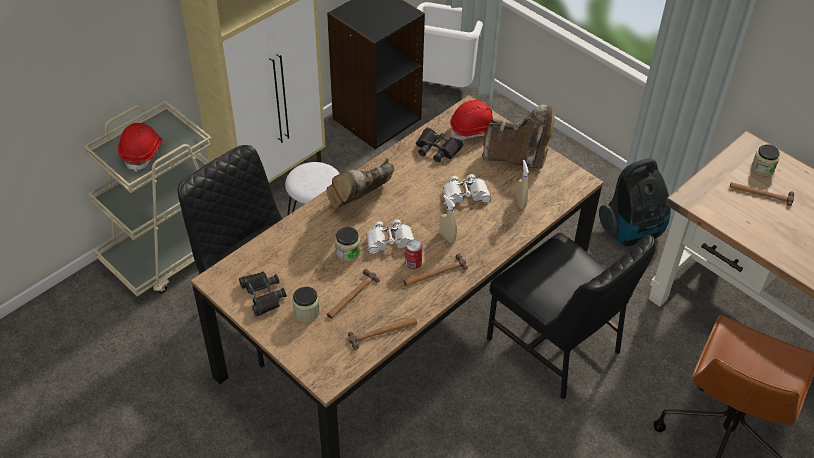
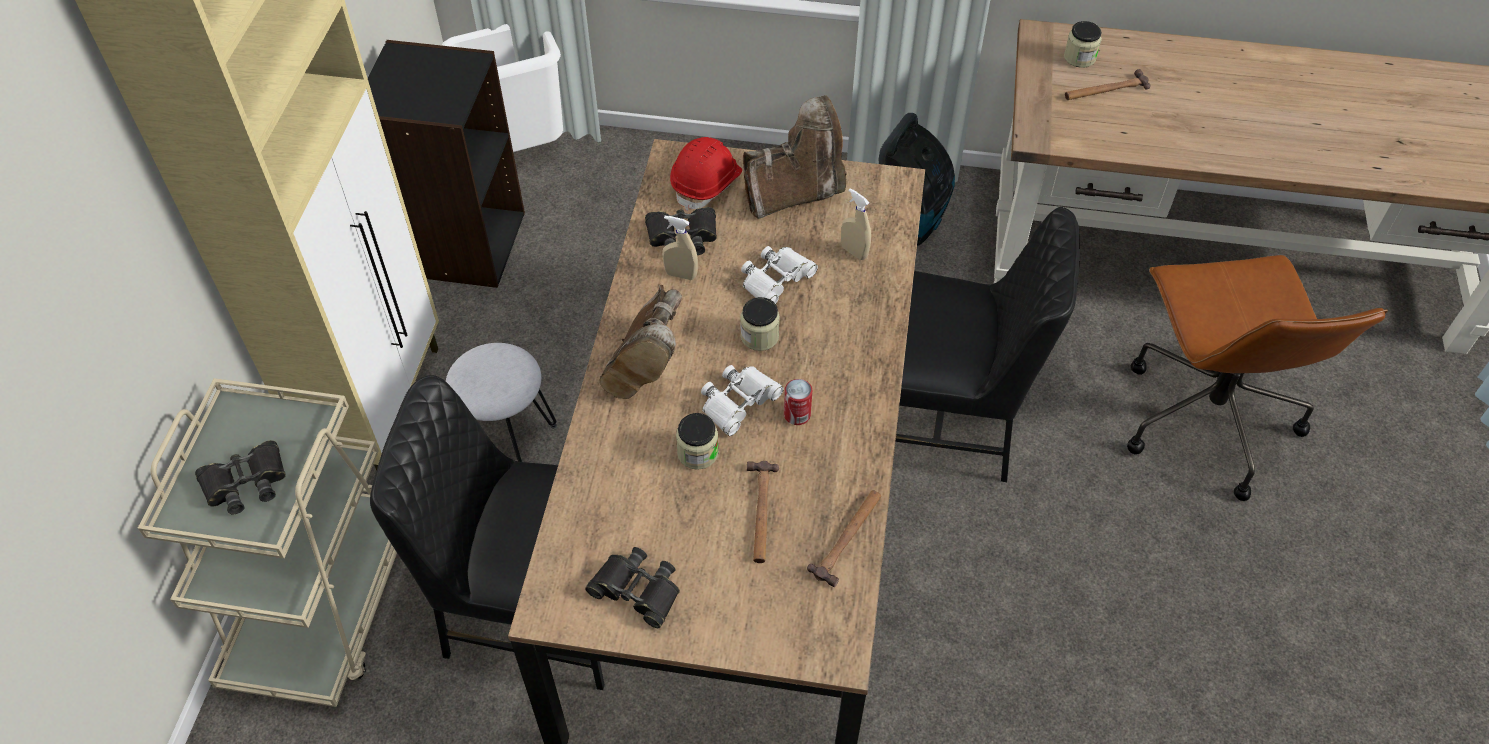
camera: 35 degrees left, 5 degrees up
(142, 153) = (246, 482): red hard hat -> black binoculars
(306, 312) = (721, 575): jar -> jar (759, 336)
(434, 273) = (837, 412): hammer -> none
(447, 237) = (806, 352): beige spray bottle -> beige spray bottle (681, 275)

